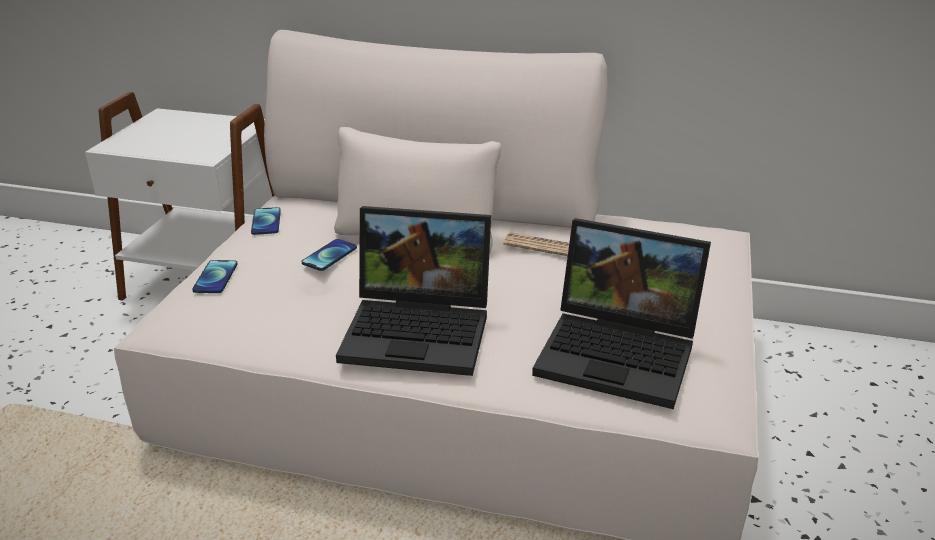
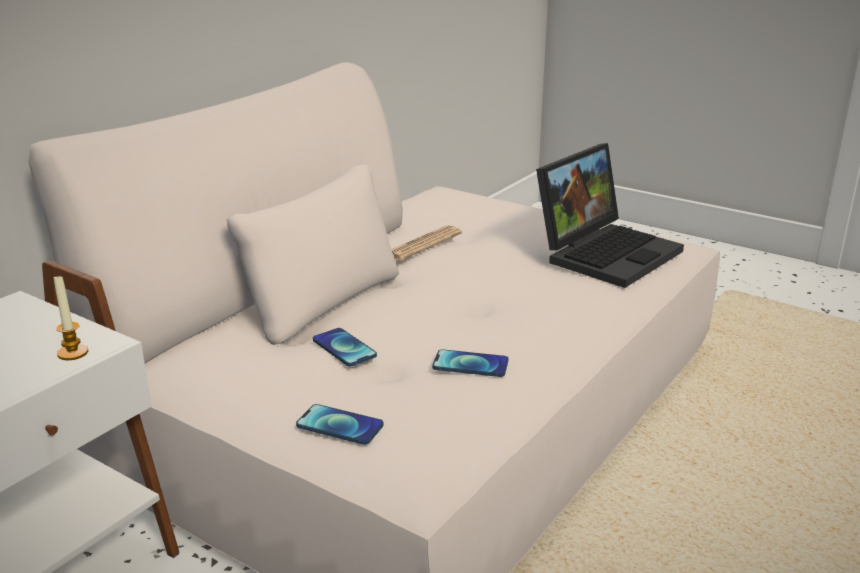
camera: 70 degrees left, 5 degrees down
(193, 153) = (73, 353): none -> candle
(266, 222) = (215, 379): phone -> phone (470, 365)
(421, 330) = (533, 320): laptop -> none

